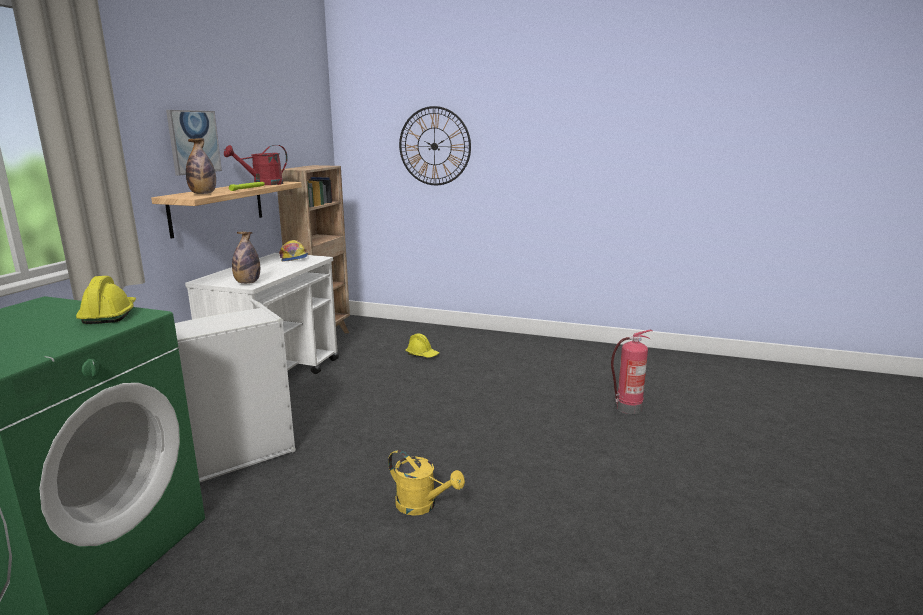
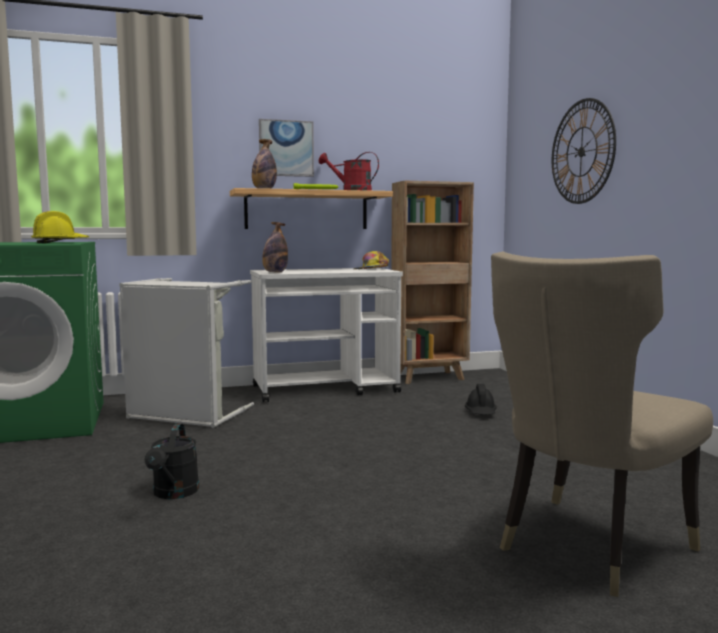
camera: 55 degrees right, 10 degrees down
(422, 355) = (481, 412): yellow hard hat -> black hard hat
(422, 506) = (174, 493): yellow watering can -> black watering can
(627, 408) = (586, 548): fire extinguisher -> beige chair

